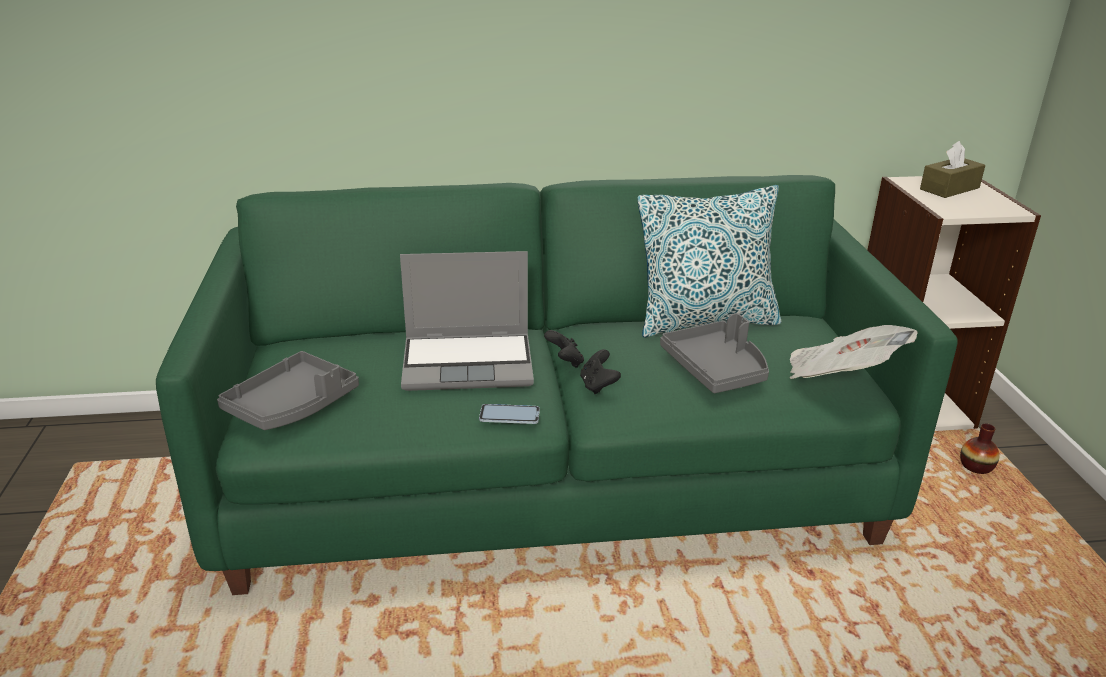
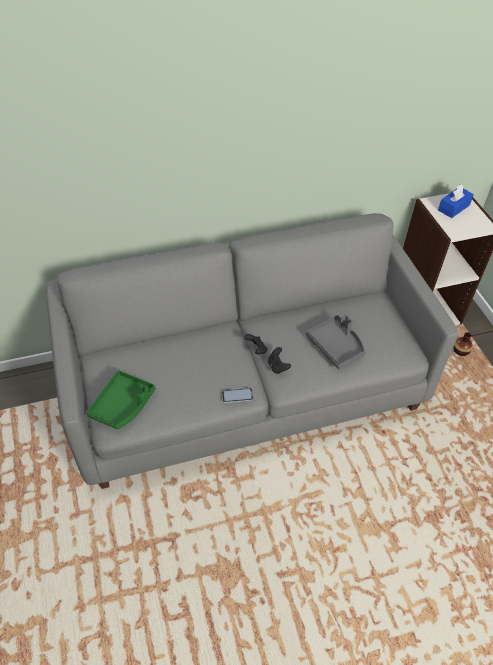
camera: 10 degrees left, 20 degrees up
(293, 405) = (123, 405): grey tray -> green tray
(469, 363) = (207, 359): laptop -> none
(552, 474) = (245, 386): green sofa -> grey sofa
(705, 321) = (325, 307): pillow -> none
(840, 377) = (399, 344): newspaper -> none
(949, 188) = (453, 208): brown tissue box -> blue tissue box

